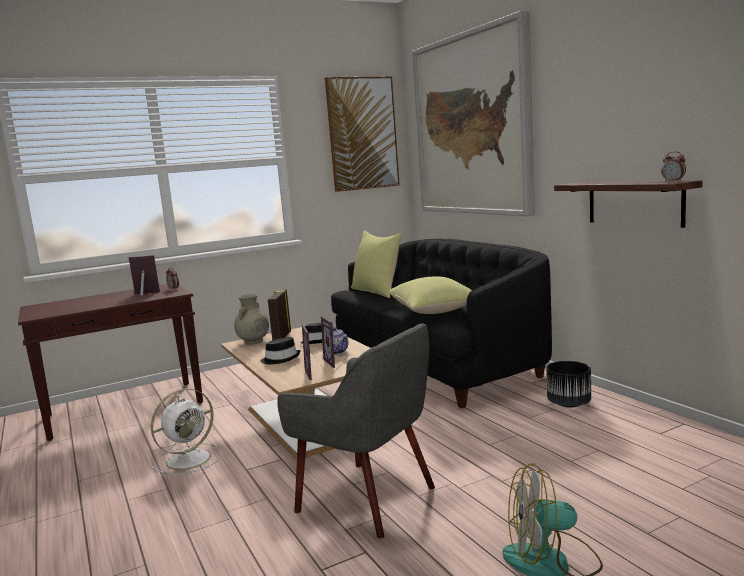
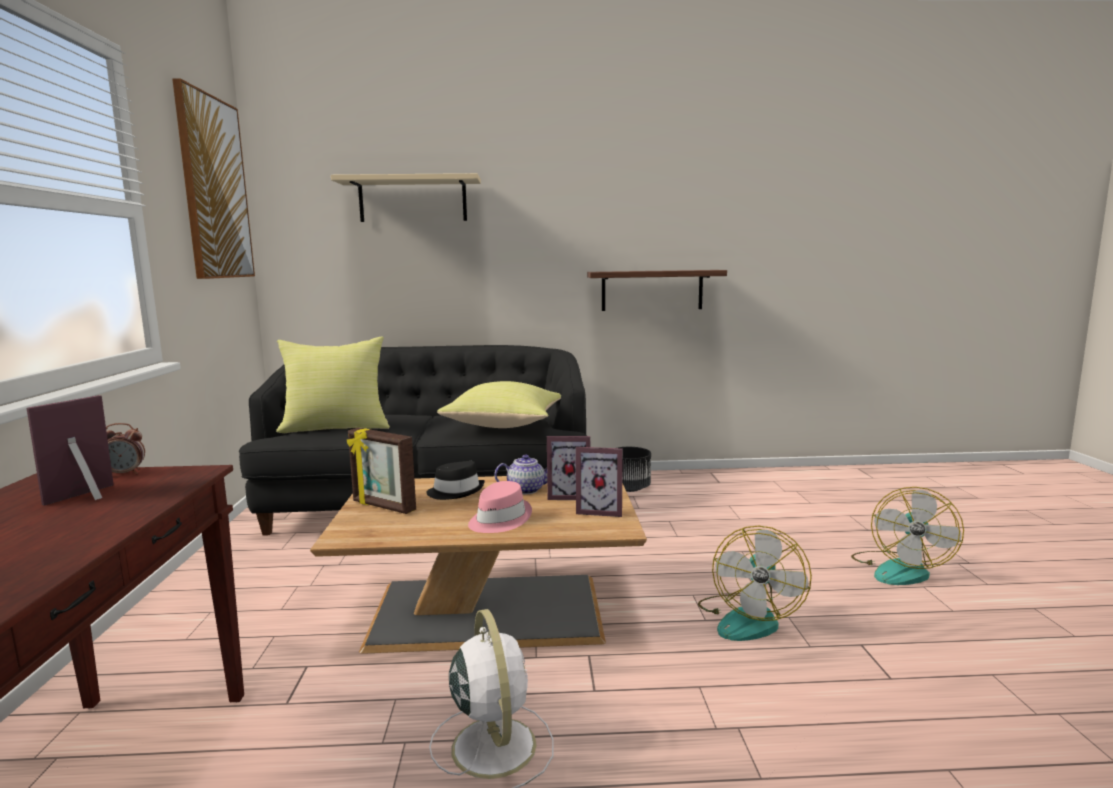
camera: 65 degrees left, 0 degrees up
(253, 341) = (363, 525): beige vase -> none
(281, 359) = (499, 520): black hat -> pink hat
(368, 498) = (748, 618): grey armchair -> fan
(472, 125) = (413, 200): picture -> beige shelf
(673, 182) = (710, 269): alarm clock -> none

